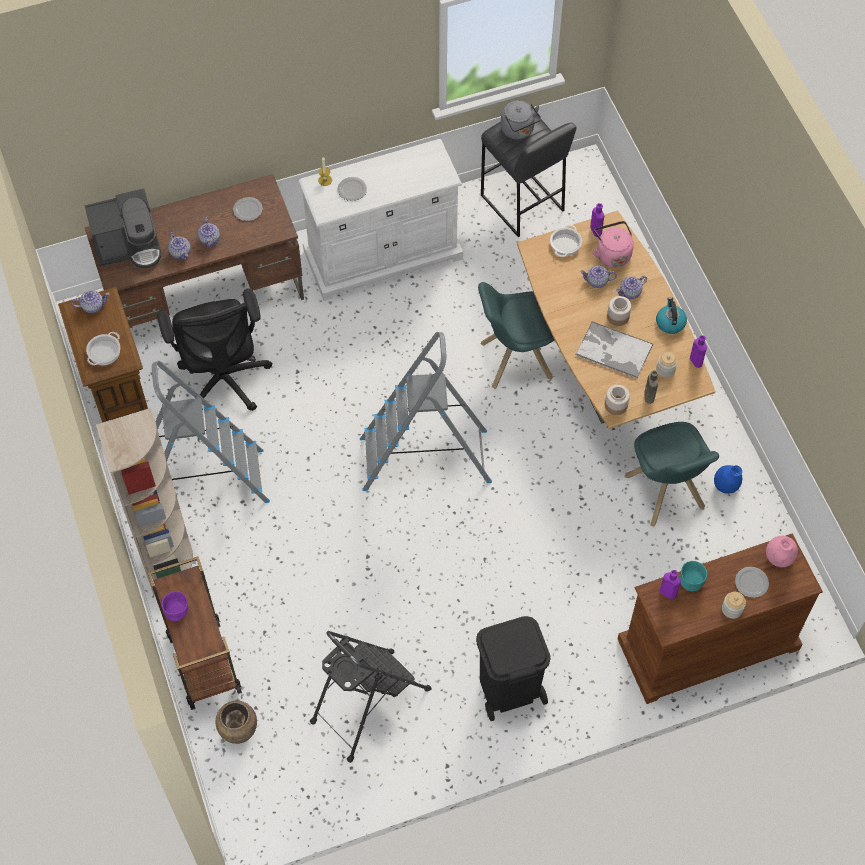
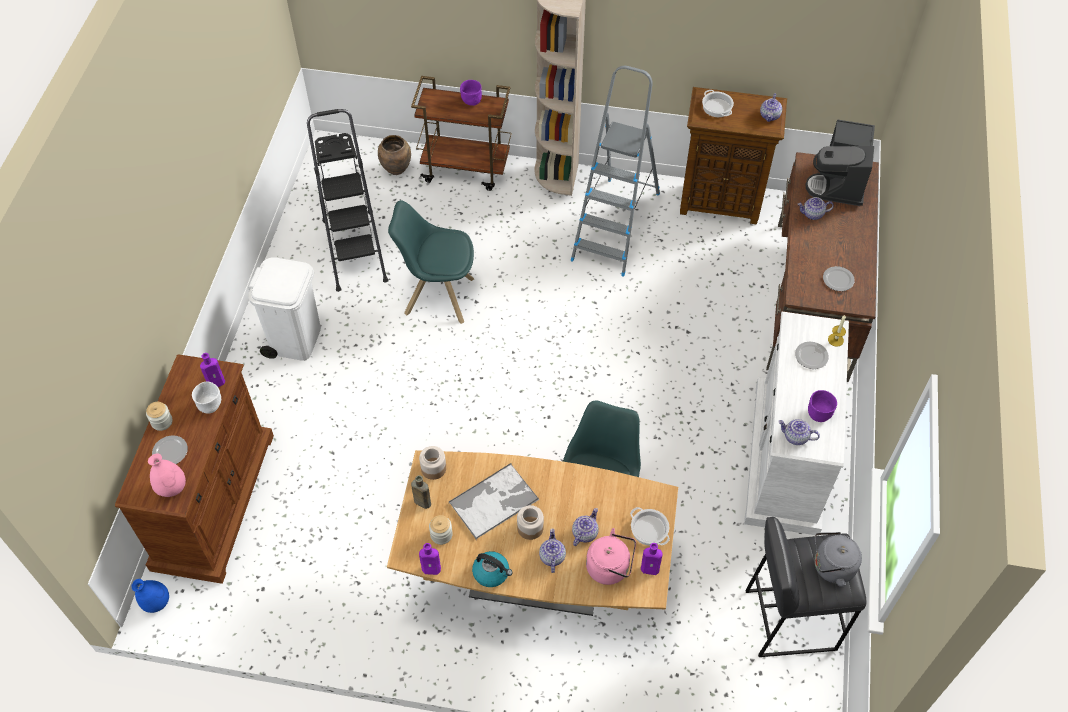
camera: 120 degrees right, 5 degrees down
(210, 239) = (817, 239): teapot -> teapot (795, 437)
(221, 374) = (716, 279): black office chair -> none
(405, 167) = (818, 414): none -> purple bowl
(424, 460) = (537, 382): grey step ladder -> none
(508, 688) = (295, 339): black trash can -> white trash can
(665, 492) = (373, 554): turquoise chair -> turquoise chair (438, 296)
(690, 582) = (211, 405): turquoise bowl -> white bowl
(725, 486) = (341, 612): blue vase -> blue vase (157, 603)

